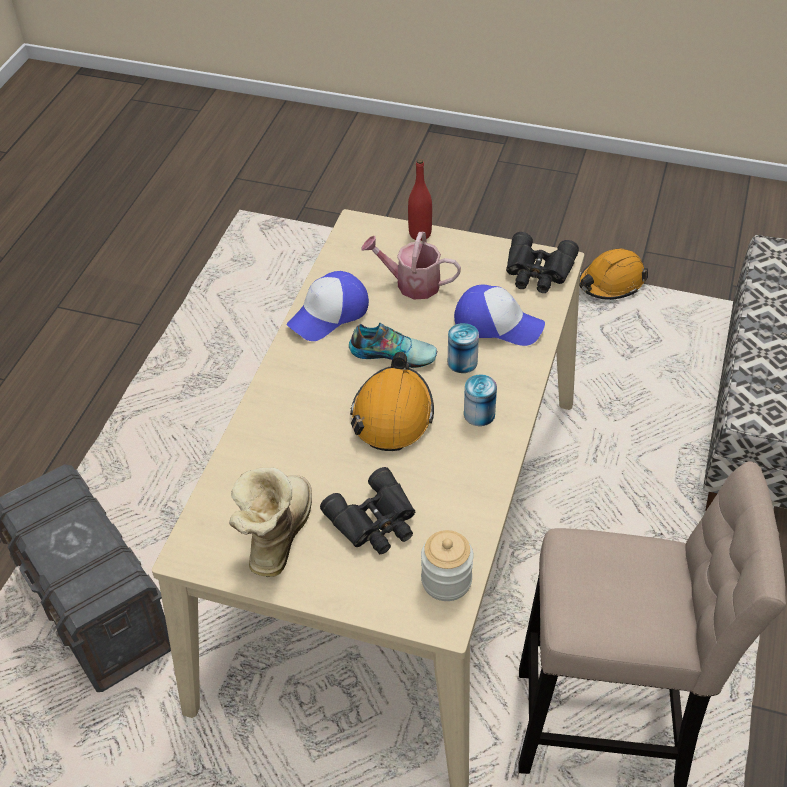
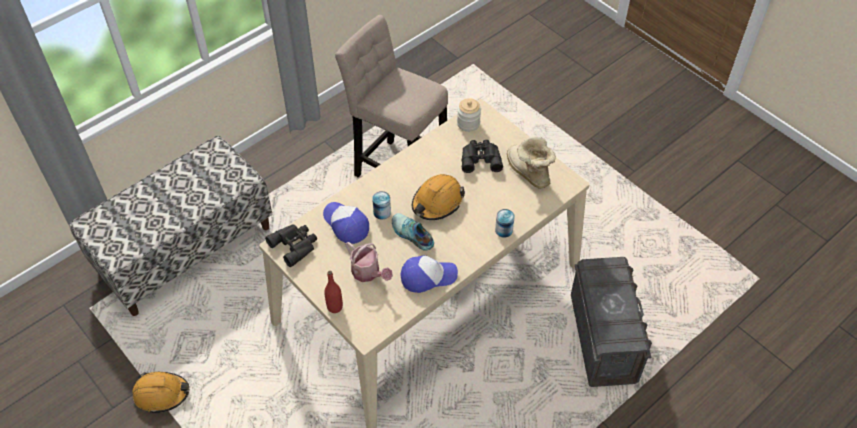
camera: 150 degrees left, 5 degrees up
(275, 535) = (527, 173): boot -> boot turned 105 degrees clockwise
(479, 414) = (397, 182): can -> can (504, 230)

